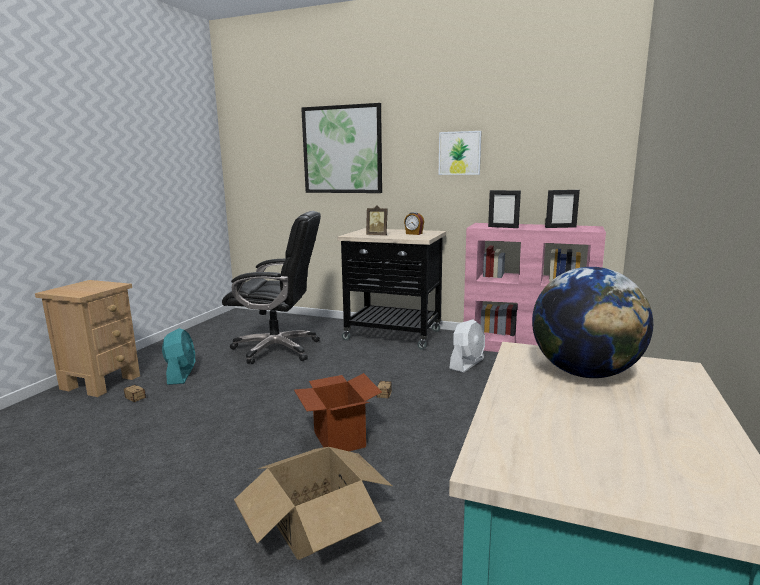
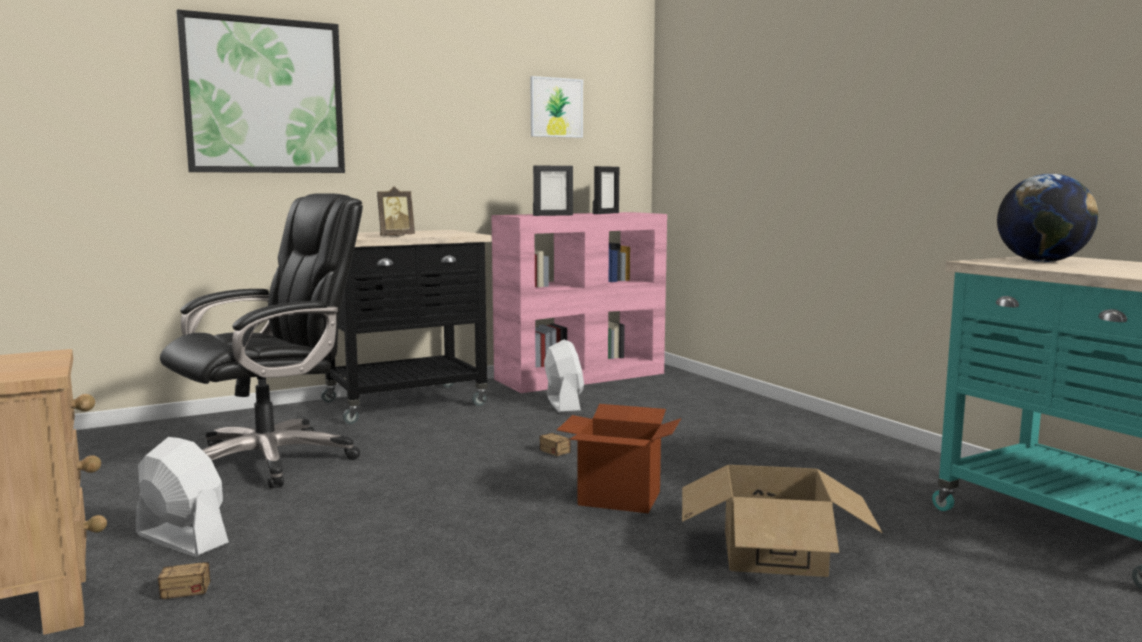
camera: 50 degrees left, 5 degrees down
(181, 374) = (181, 539): turquoise fan -> white fan
(414, 234) = (432, 233): alarm clock -> none
(459, 153) = (462, 115): picture -> picture (556, 107)

